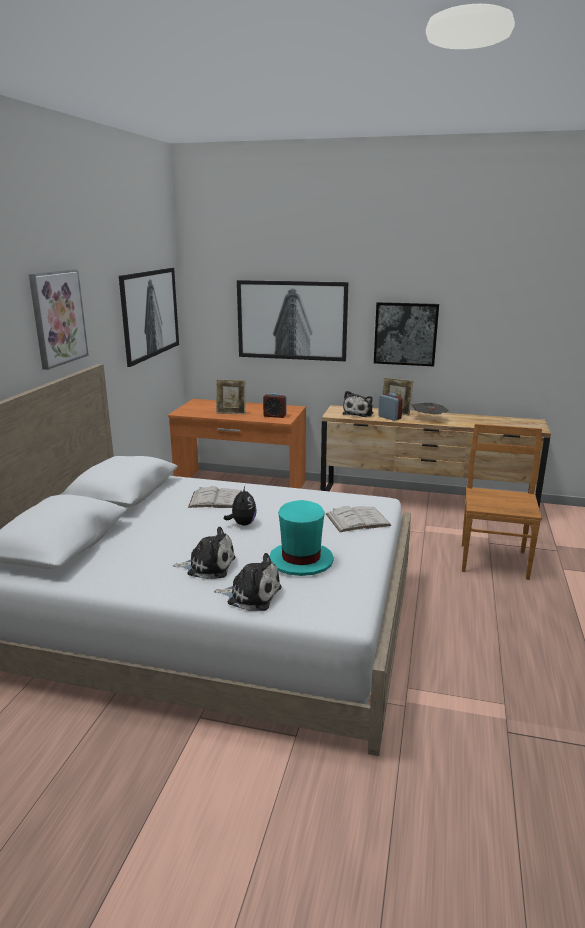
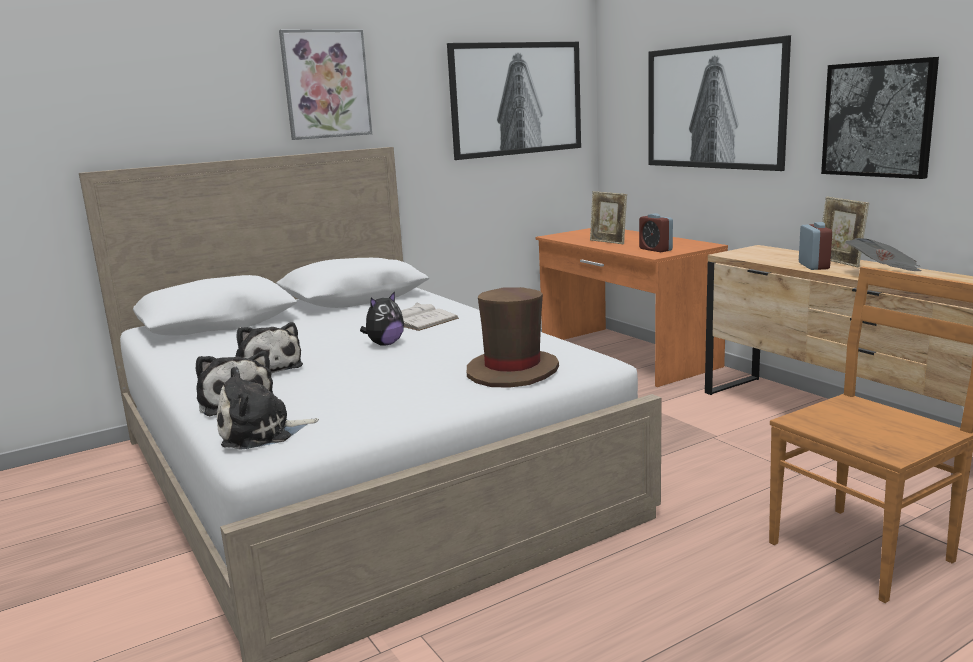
camera: 45 degrees right, 5 degrees down
(300, 561) = (350, 389): turquoise hat -> none
(357, 520) = (513, 371): white book -> brown hat
(359, 413) = (776, 256): plush toy -> plush toy (261, 433)

